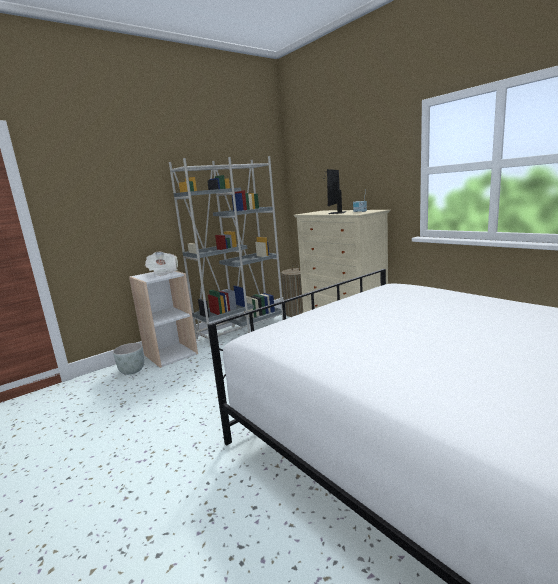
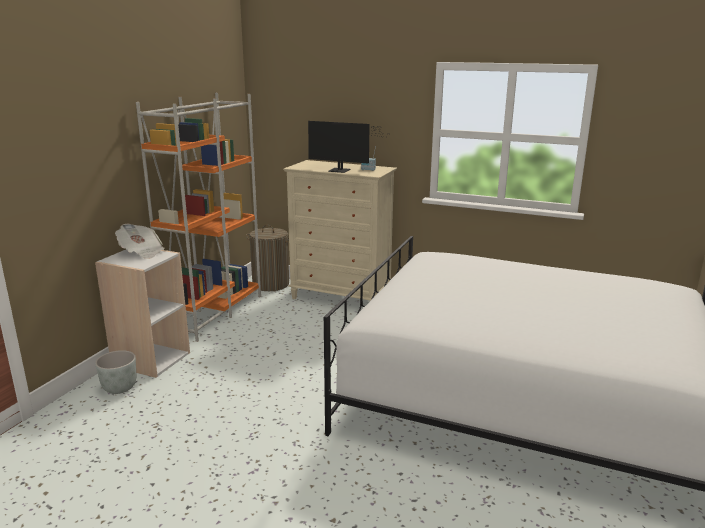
camera: 30 degrees left, 5 degrees up
(242, 328) = (215, 313): grey bookcase -> orange bookcase
(336, 213) = (342, 171): monitor -> monitor turned 60 degrees counterclockwise

